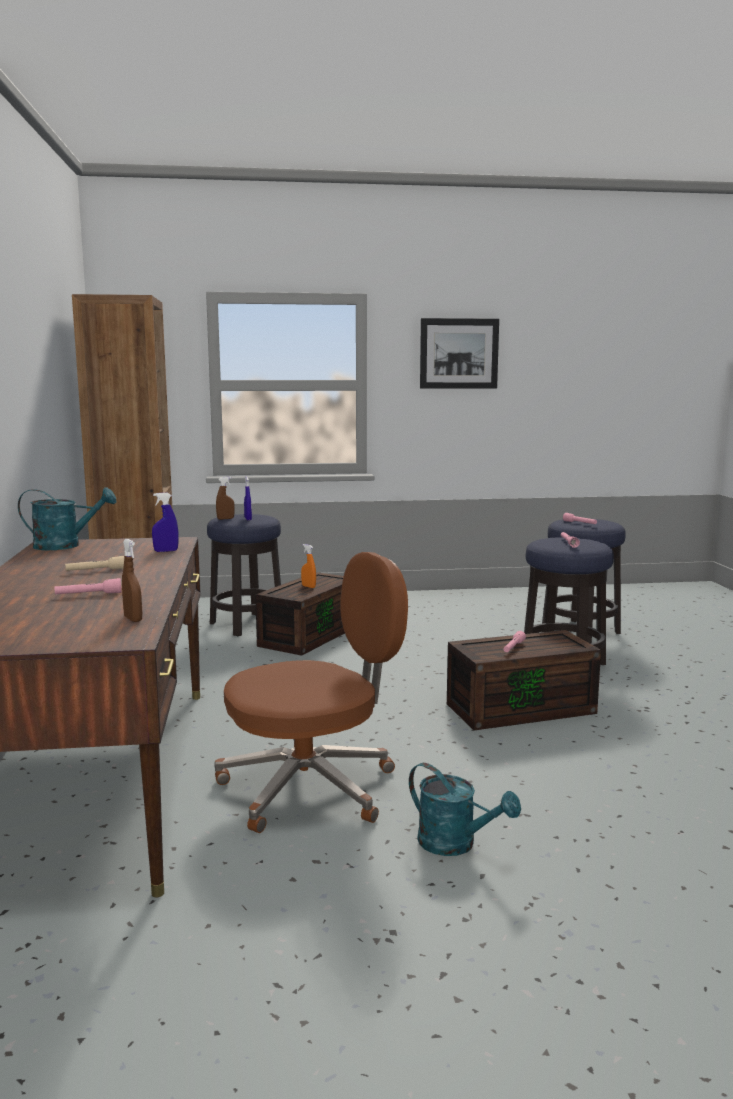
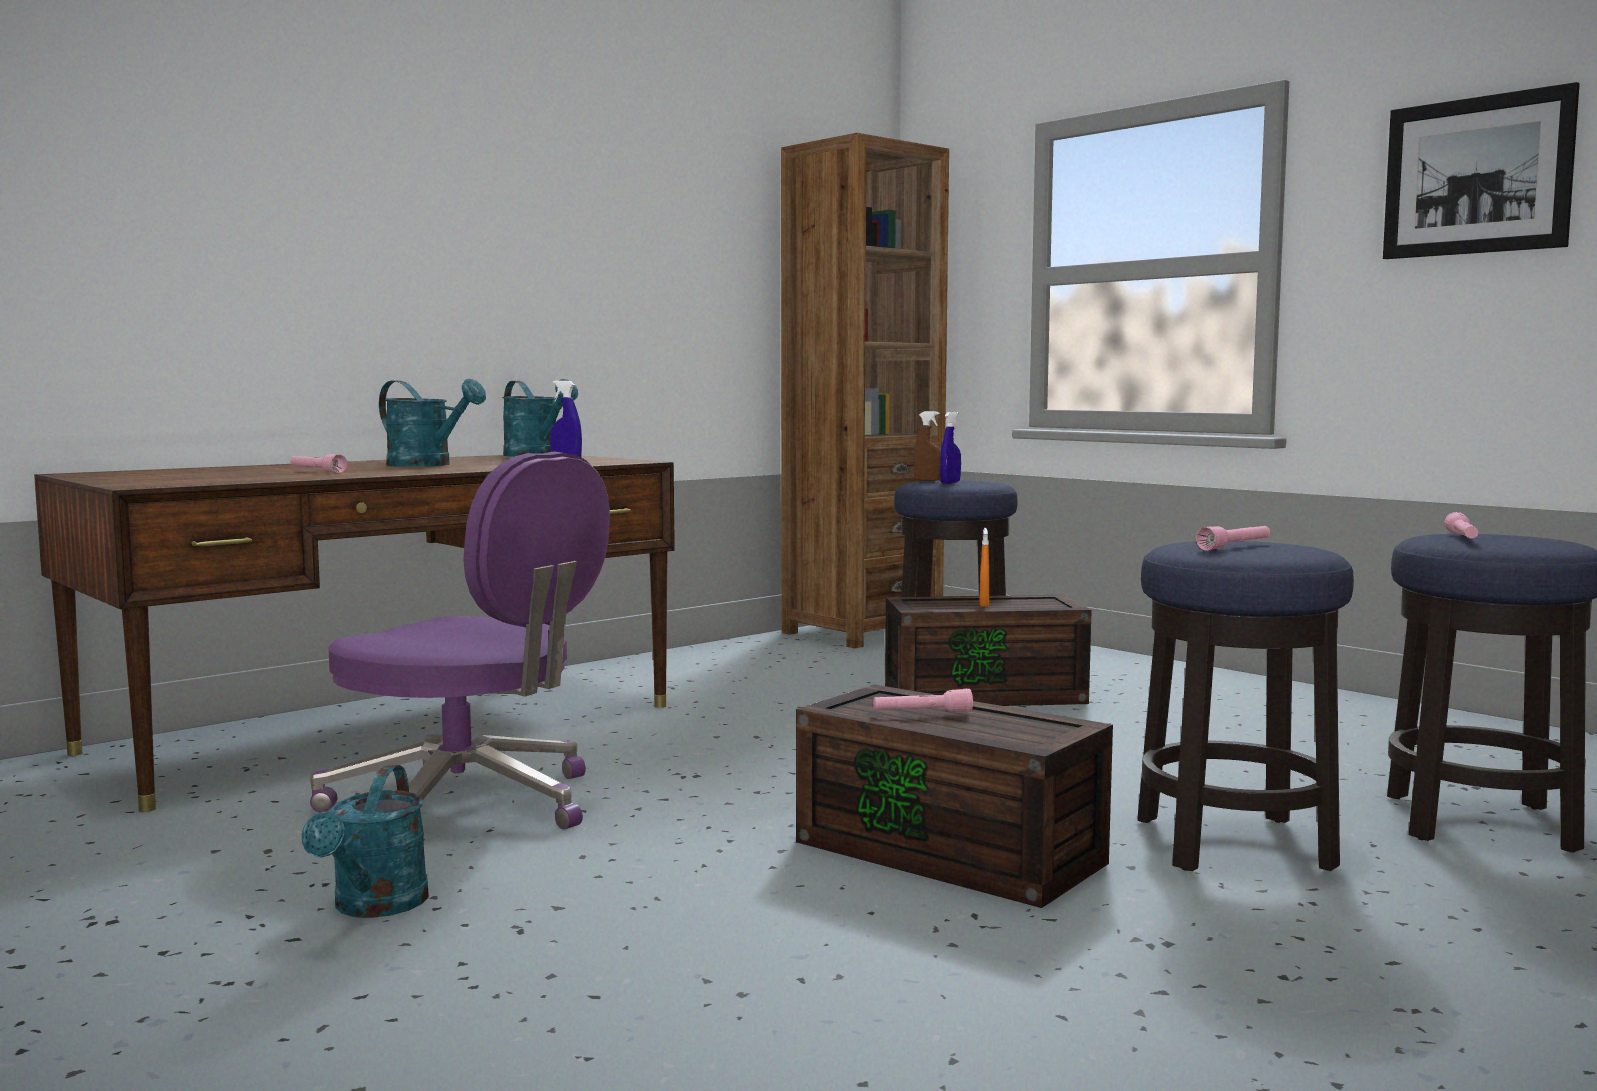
camera: 55 degrees right, 5 degrees down
(95, 571) = (428, 465): beige flashlight -> turquoise watering can
(133, 619) = (226, 480): brown spray bottle -> none
(312, 787) = (468, 805): brown office chair -> purple office chair

